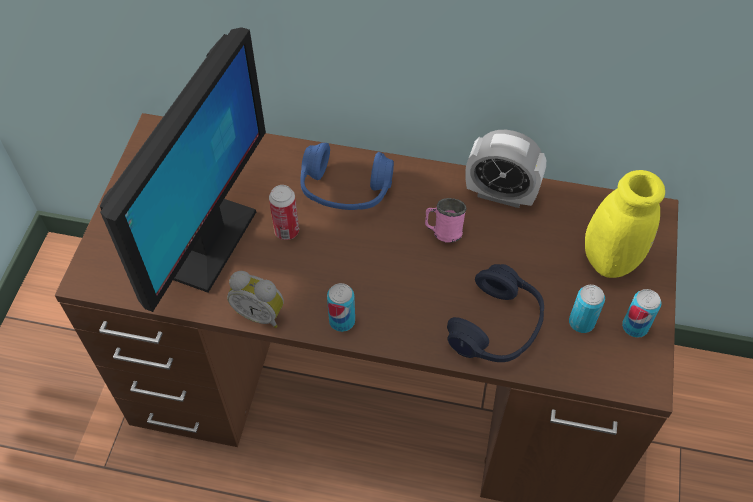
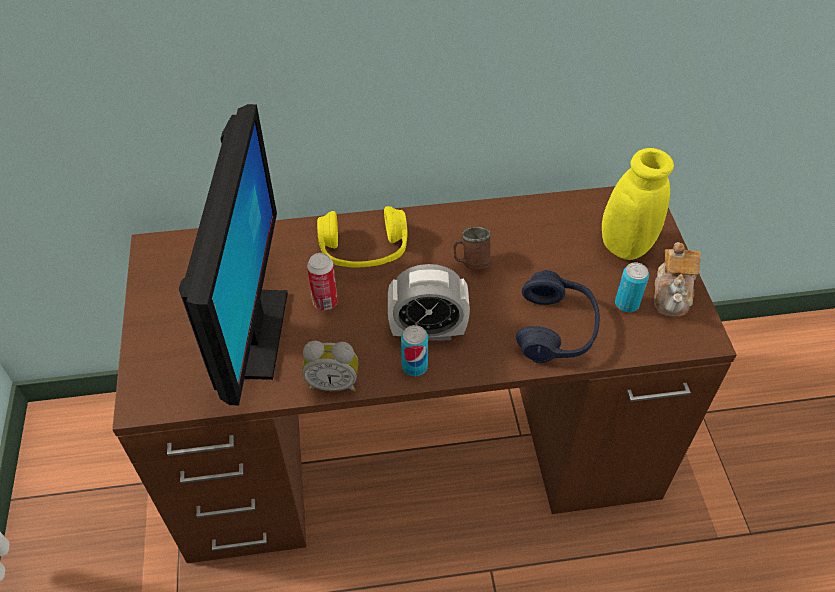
camera: 20 degrees left, 5 degrees down
(345, 189) = (364, 250): blue headphones -> yellow headphones
(443, 231) = (470, 262): pink mug -> brown mug
(500, 194) = (506, 217): alarm clock -> alarm clock (427, 331)
(635, 327) = (672, 294): can -> teapot

